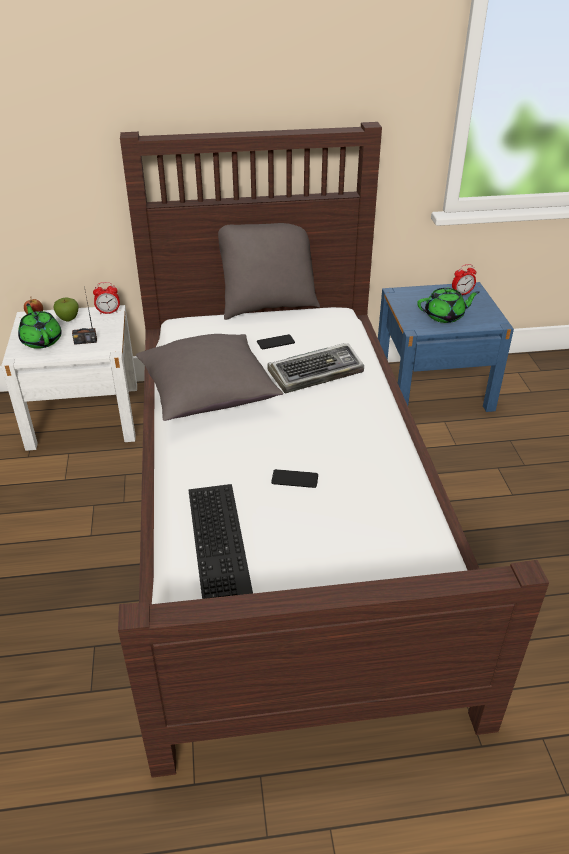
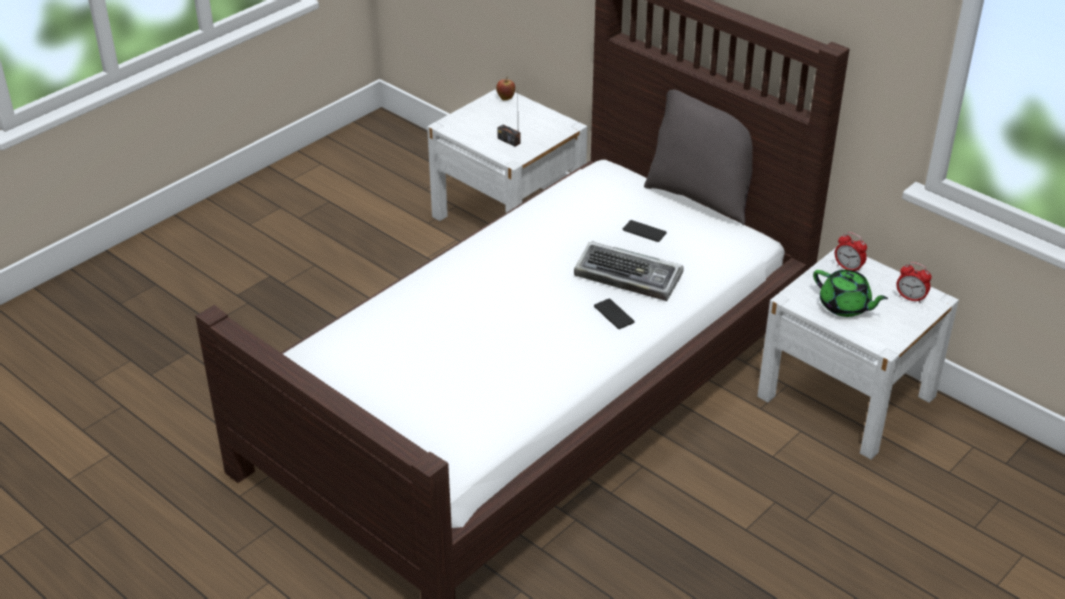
camera: 50 degrees right, 0 degrees up
(41, 340) = (481, 121): green teapot -> none
(68, 319) = (526, 114): apple -> none
(108, 312) = (564, 125): alarm clock -> alarm clock (848, 268)
(208, 395) = (520, 240): grey pillow -> none
(222, 541) = (365, 339): keyboard -> none
(294, 479) = (473, 337): phone -> phone (614, 314)
(432, 388) = (846, 396): blue nightstand -> white nightstand

